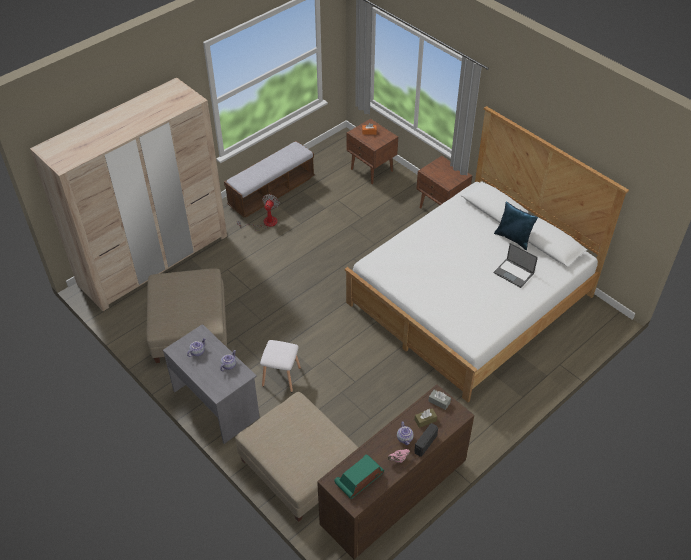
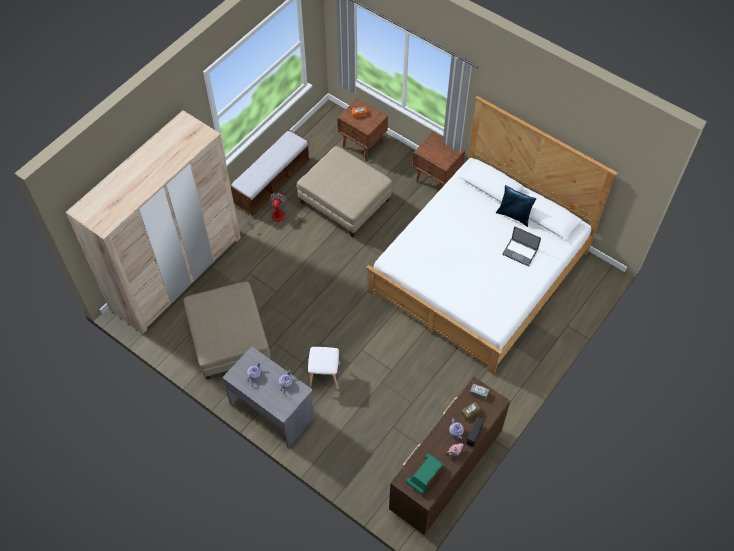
camera: 10 degrees left, 10 degrees up
(299, 467) = (359, 459): beige ottoman -> beige ottoman (344, 201)

